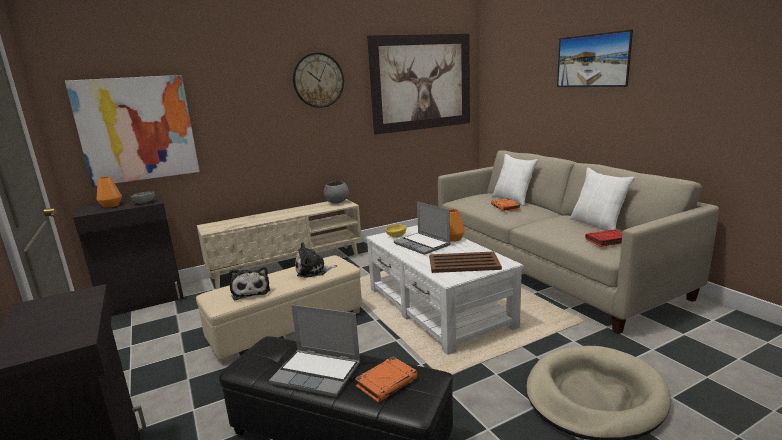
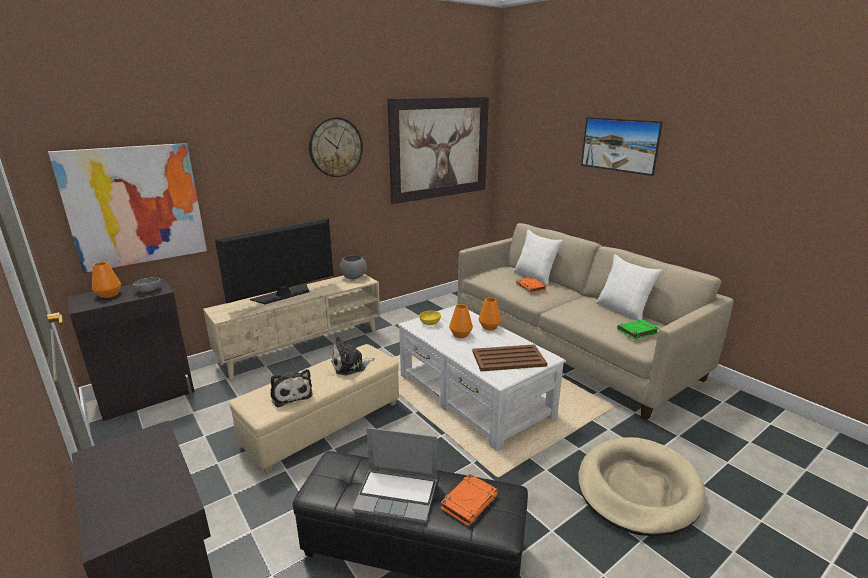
camera: 10 degrees left, 5 degrees up
(269, 215) = (283, 295): none -> television
(423, 244) = (460, 334): laptop -> orange vase
(607, 241) = (637, 331): red book -> green book

